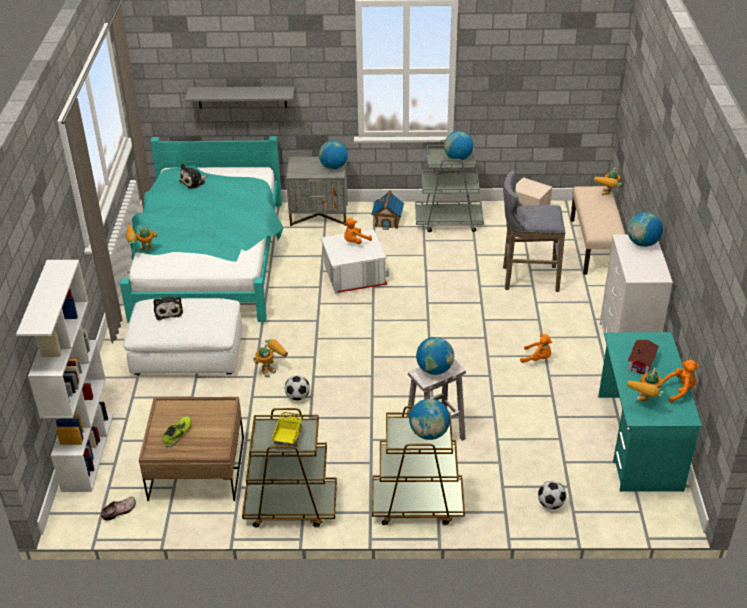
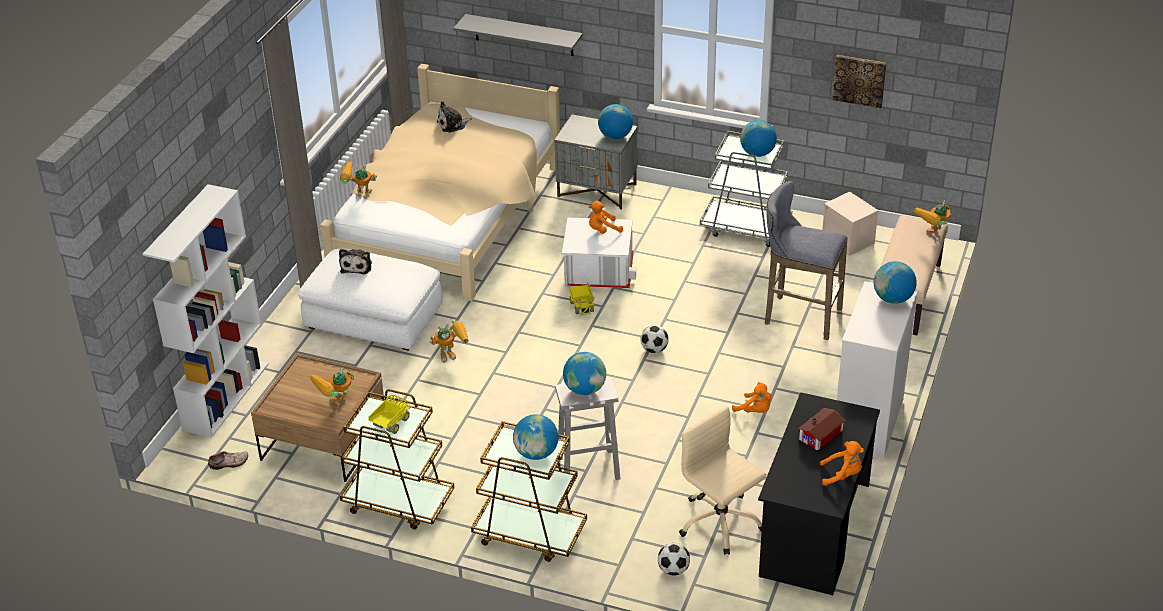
camera: 20 degrees right, 0 degrees up
(178, 434) = (302, 396): shoe -> none
(209, 261) = (447, 219): turquoise bed -> beige bed
(297, 397) = (464, 391): football -> football (654, 350)
(356, 306) = (582, 305): none -> toy truck
(388, 221) = (673, 213): toy house -> none
(528, 86) = (859, 80): none -> picture
(563, 455) = (720, 523): none -> beige office chair
(638, 442) = (814, 530): turquoise desk -> black desk
(644, 403) = (794, 479): toy robot -> toy robot (336, 404)

